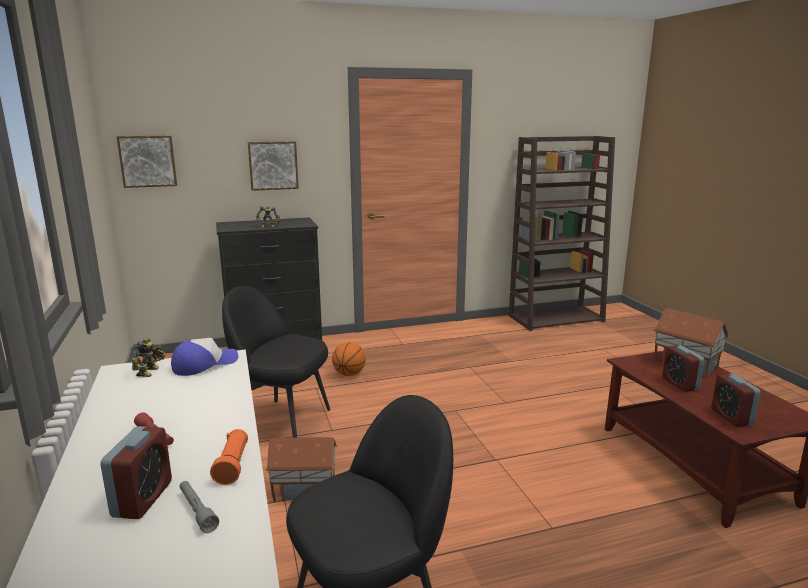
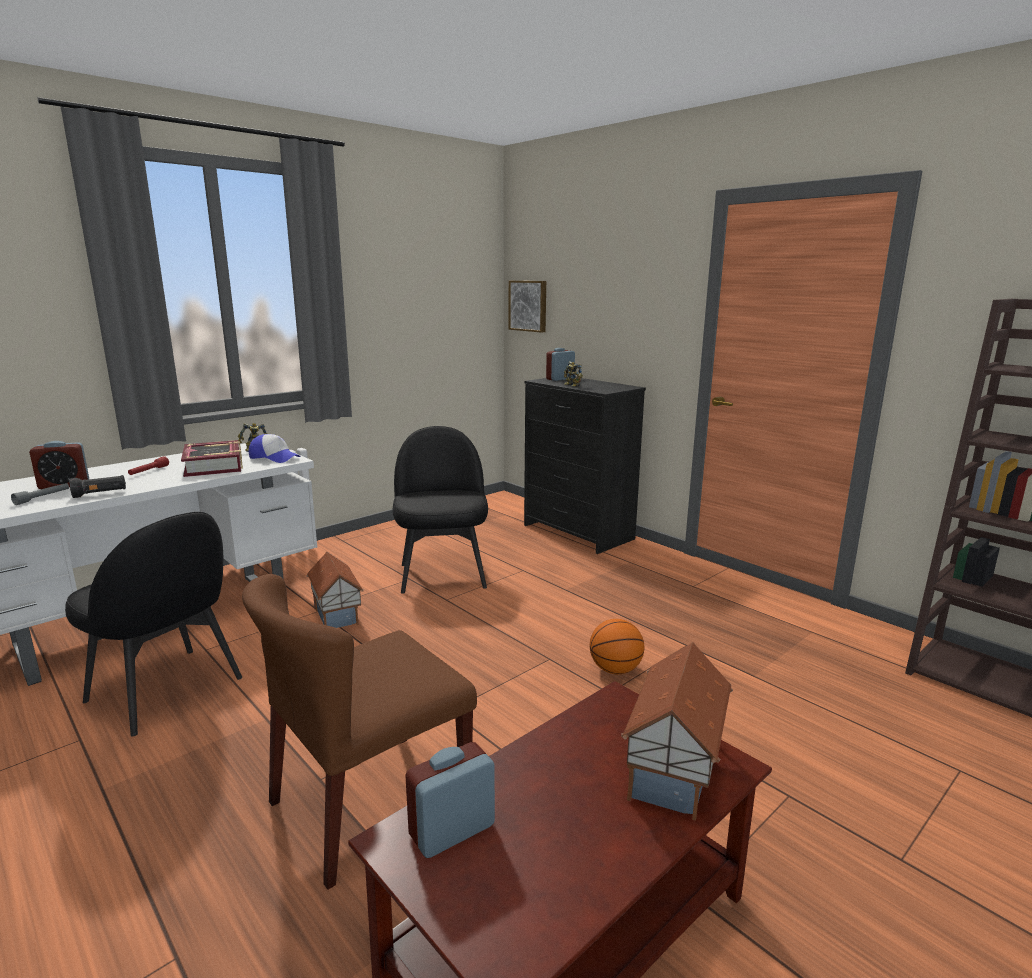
camera: 65 degrees right, 0 degrees up
(192, 396) = (214, 466): none -> book
(233, 465) = (100, 494): orange flashlight -> black flashlight
(273, 165) = (622, 319): picture -> none
(349, 374) = (572, 577): basketball -> basketball (615, 669)
(584, 509) = (369, 803): none -> brown chair
(680, 384) = (565, 764): alarm clock -> alarm clock (560, 379)

